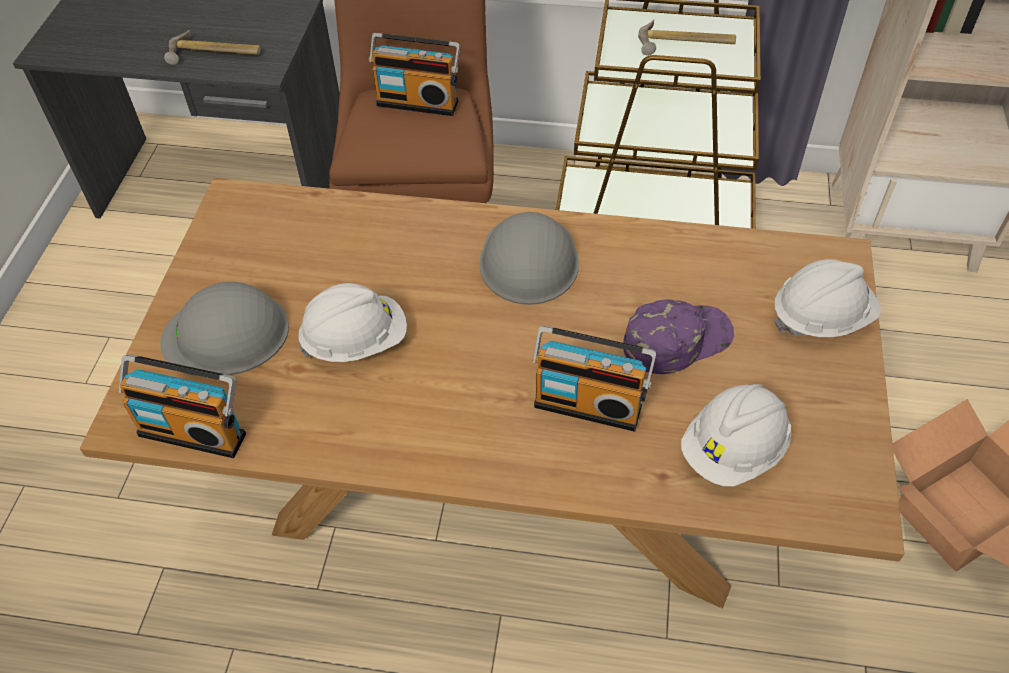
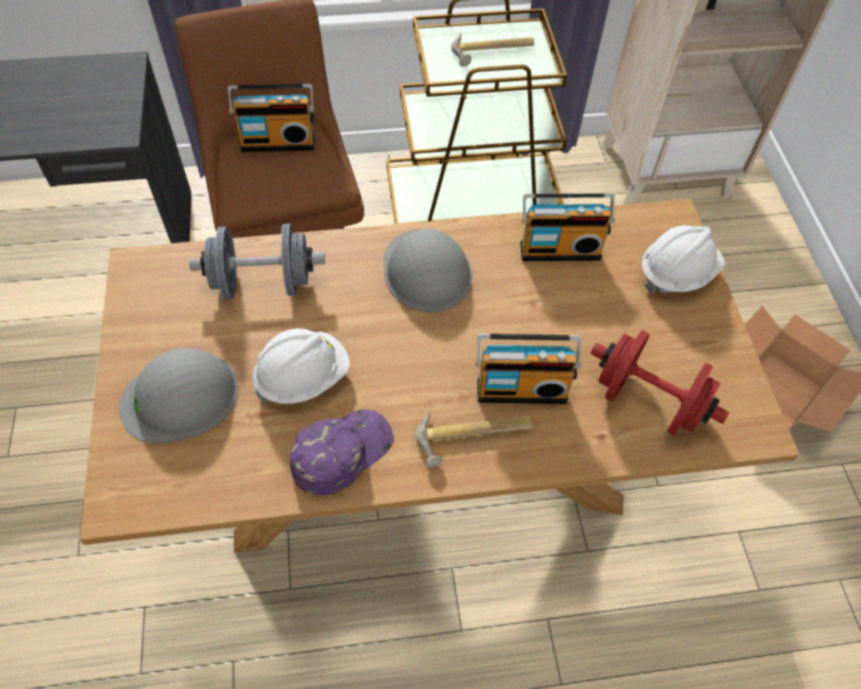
camera: 20 degrees left, 5 degrees up
(195, 430) = (185, 495): radio -> radio (559, 248)
(214, 55) = (63, 126): hammer -> hammer (473, 437)
(350, 239) = (263, 283): none -> grey dumbbell
(676, 339) = (572, 316): purple cap -> purple cap (341, 452)
(733, 450) = (648, 401): white hard hat -> red dumbbell

